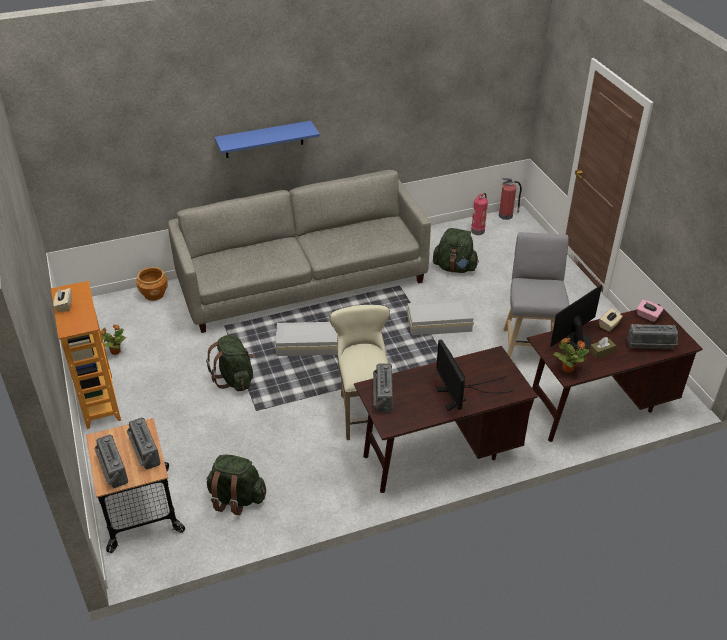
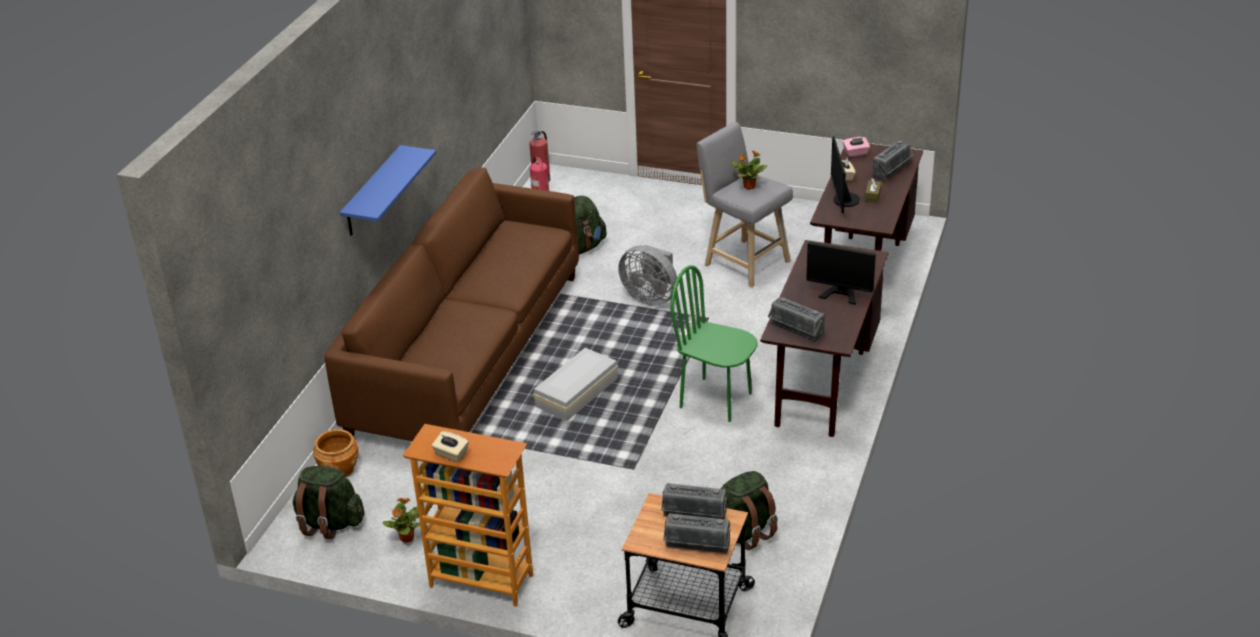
camera: 50 degrees left, 5 degrees down
(235, 379) = (566, 464): green backpack -> green backpack (330, 523)
(302, 281) = (467, 352): grey sofa -> brown sofa
(364, 411) = (716, 400): beige stool -> green chair
(440, 324) = (651, 297): white storage box -> grey fan
(567, 368) = (873, 222): potted plant -> potted plant (748, 186)

